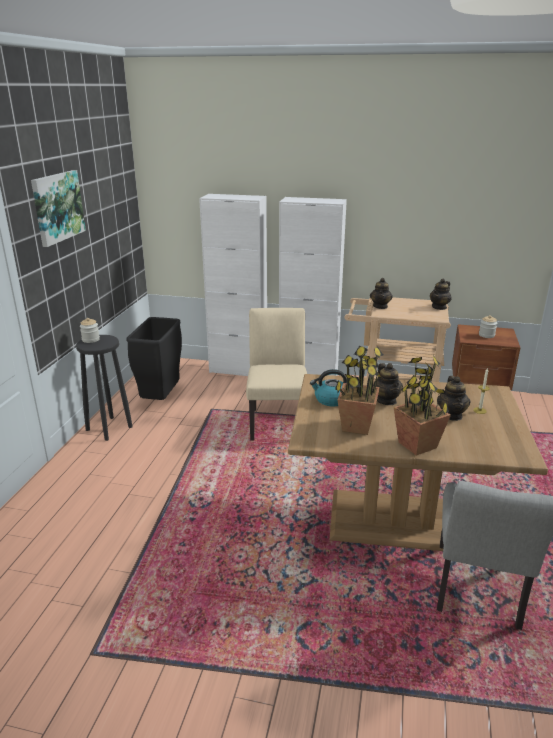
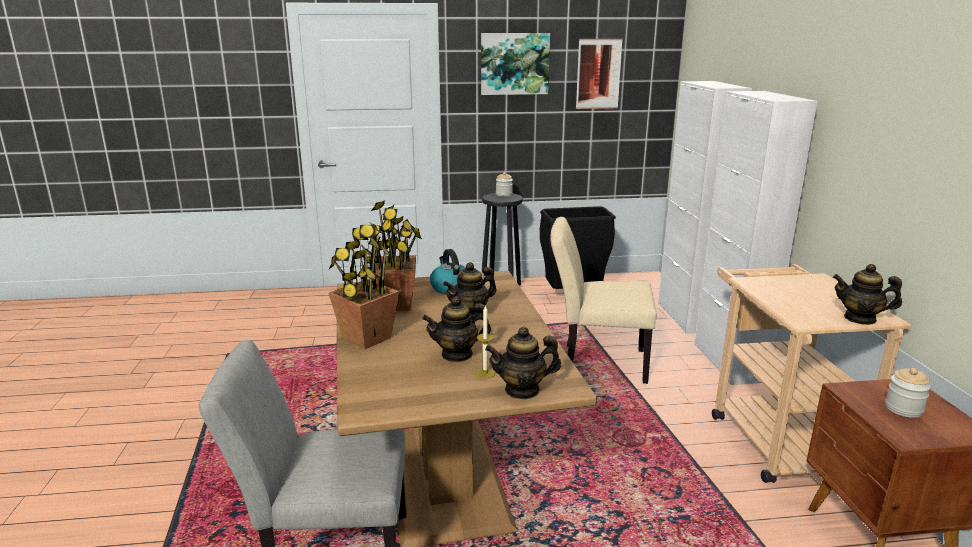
camera: 70 degrees right, 5 degrees down
(103, 202) = (598, 74): none -> picture
(278, 421) = (596, 362): beige chair -> beige chair turned 150 degrees counterclockwise
(380, 306) = (777, 278): teapot -> teapot (522, 390)

